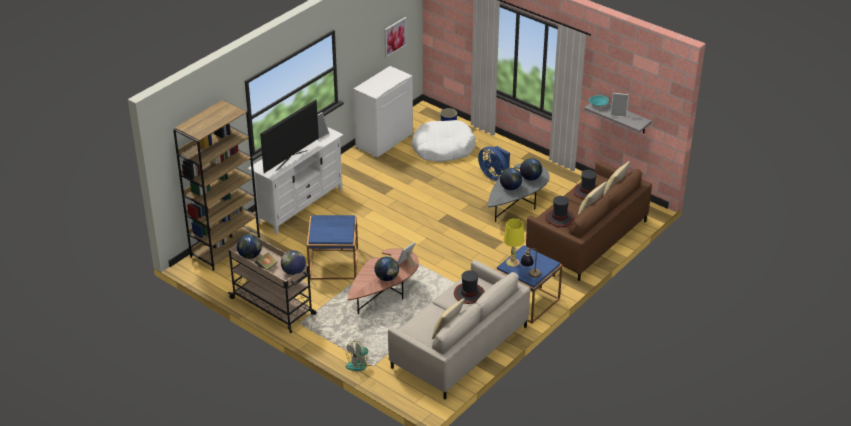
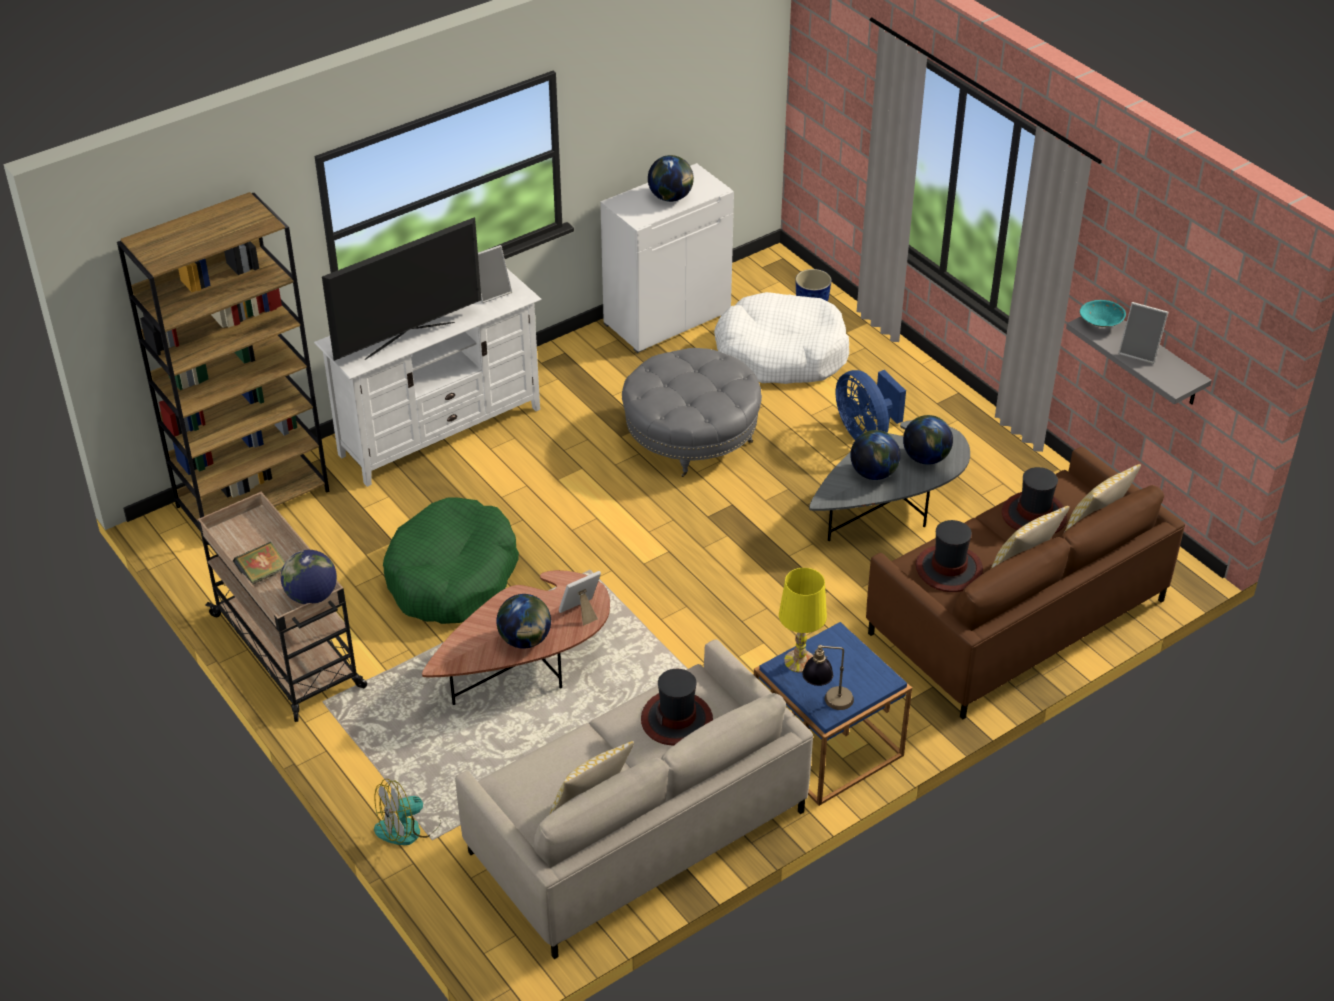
camera: 15 degrees right, 5 degrees up
(250, 256) = (241, 540): globe -> globe (671, 197)
(333, 264) = (452, 576): blue side table -> green dog bed
(395, 37) = (714, 103): picture -> none
(417, 189) = (691, 437): none -> grey ottoman

